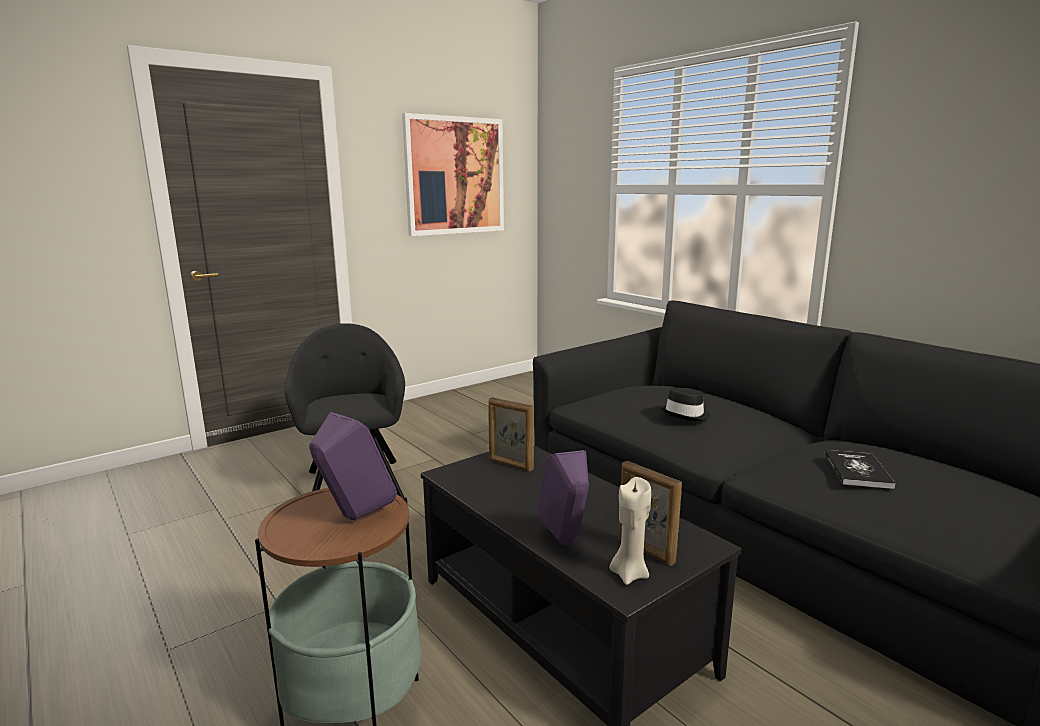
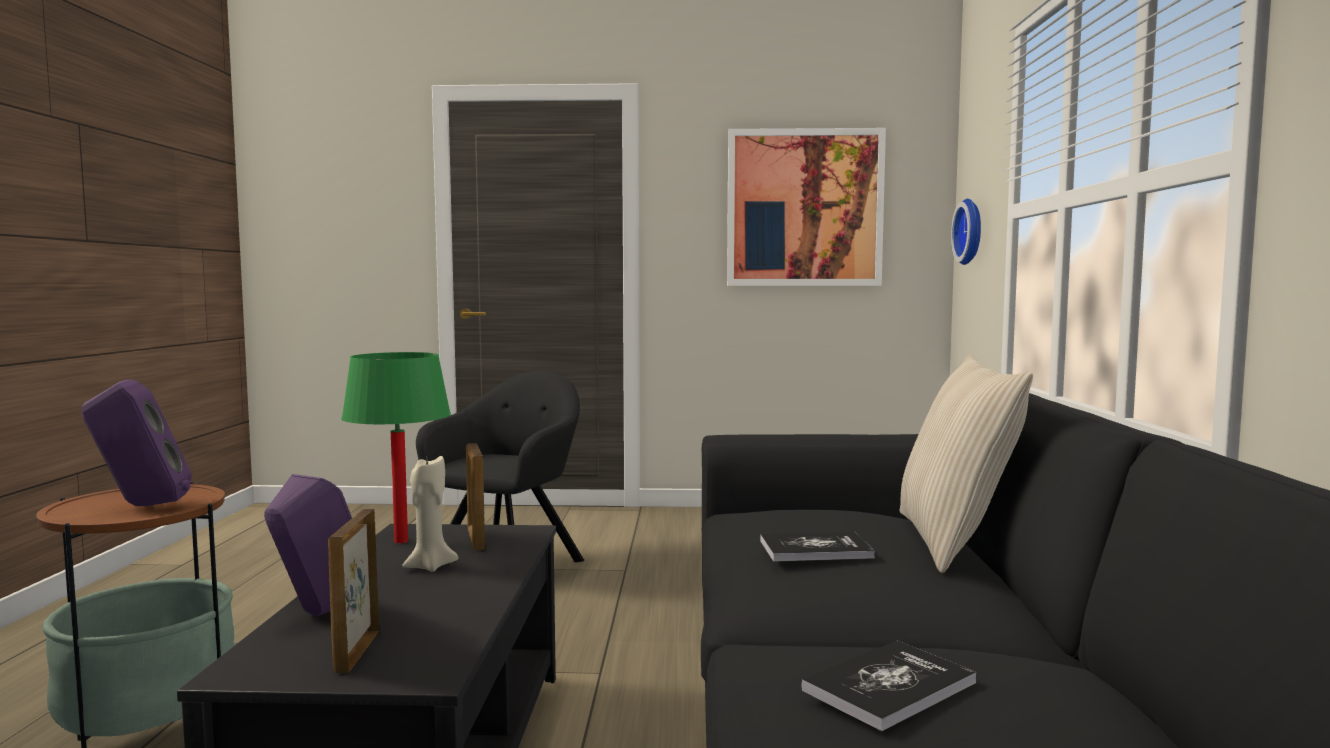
camera: 40 degrees right, 10 degrees down
(469, 482) = (401, 541): none -> green table lamp
(563, 195) = (972, 231): none -> wall clock
(629, 574) = (284, 661): beige candle -> beige candle (429, 566)
(686, 415) = (815, 549): black hat -> book
(714, 393) = (954, 542): none -> beige pillow

